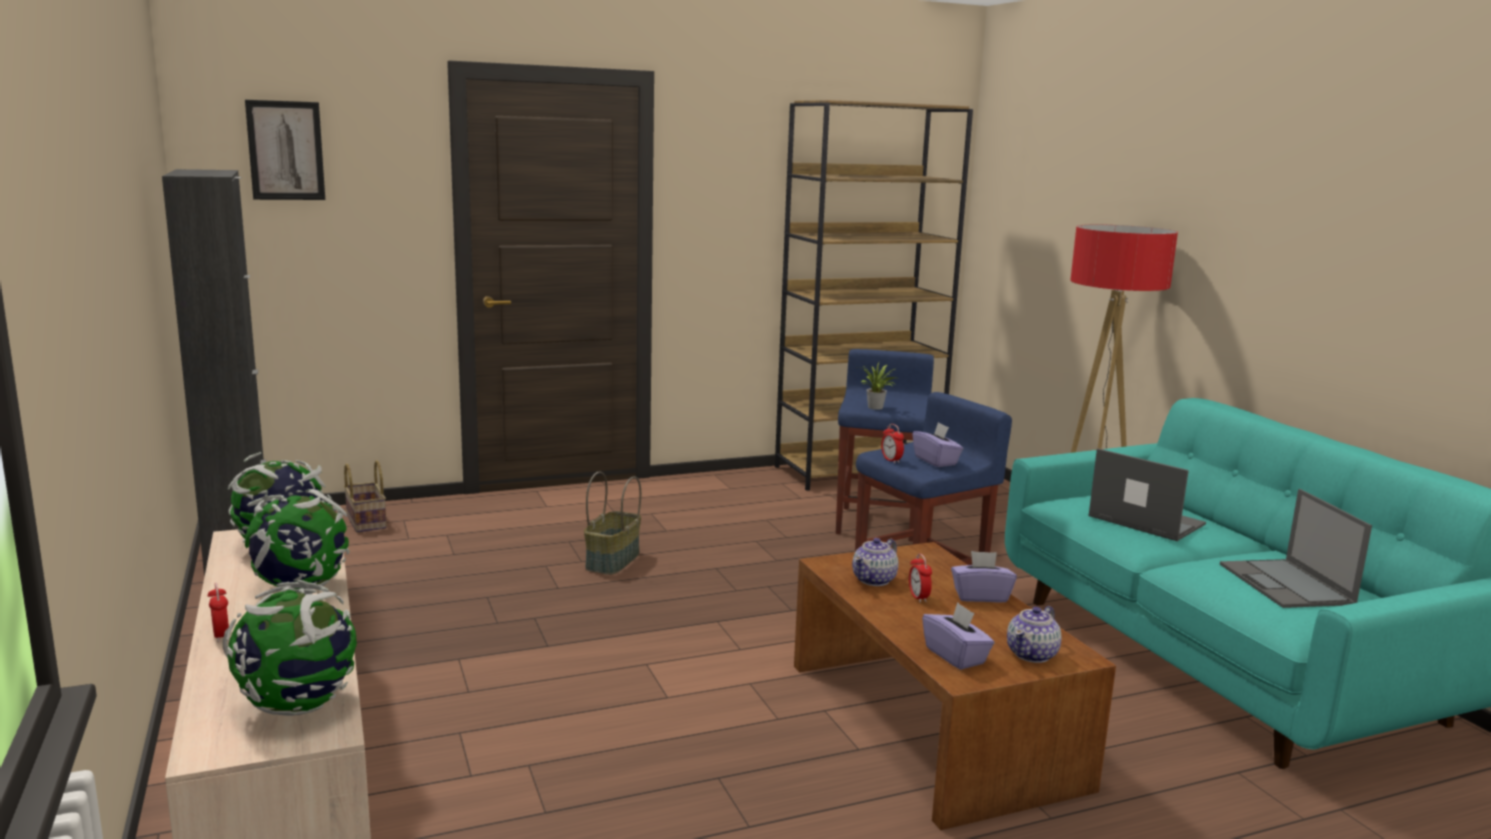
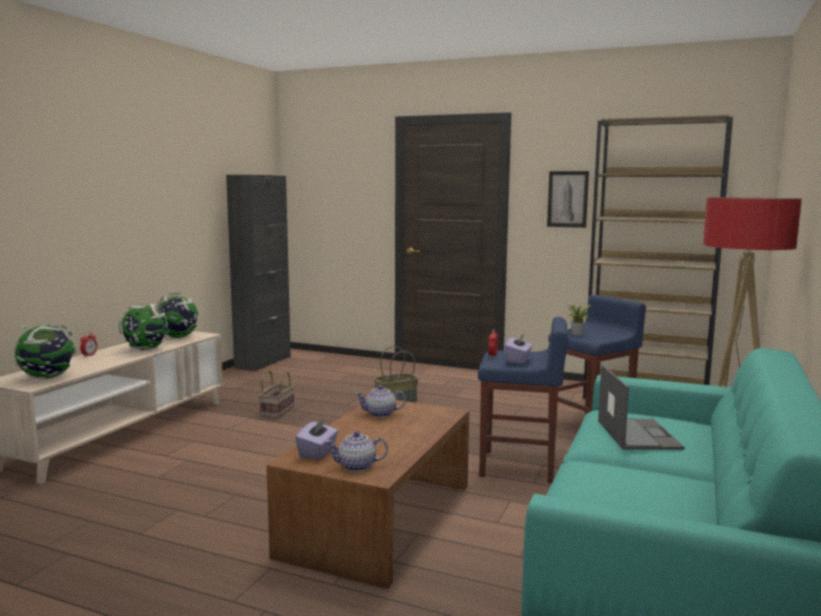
camera: 45 degrees right, 5 degrees down
(286, 150) = (321, 167): picture -> picture (567, 199)
(365, 521) = (331, 361): basket -> basket (277, 411)
(918, 597) = (378, 427): alarm clock -> none
(980, 596) = (414, 437): purple tissue box -> none
(1287, 584) = (631, 495): laptop -> none

